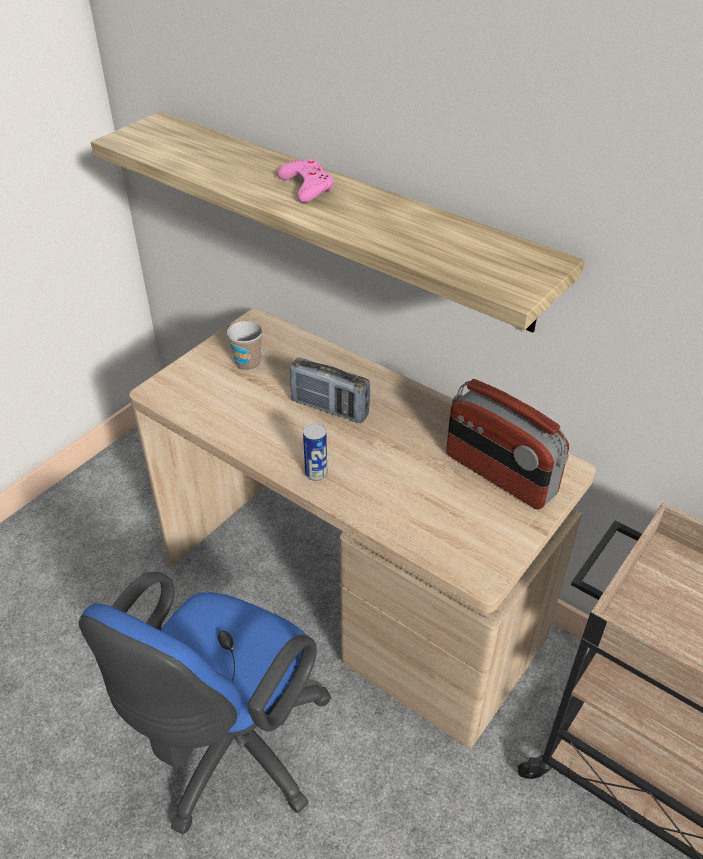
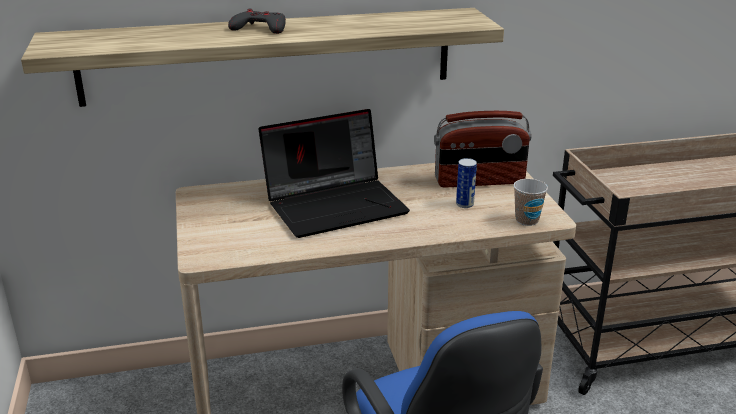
camera: 50 degrees left, 15 degrees down
(248, 363) = (236, 213): cup -> cup (527, 220)
(307, 186) = (260, 28): pink game controller -> grey game controller
(316, 473) = (392, 233): can -> can (464, 204)
(329, 408) = (336, 205): radio -> laptop

